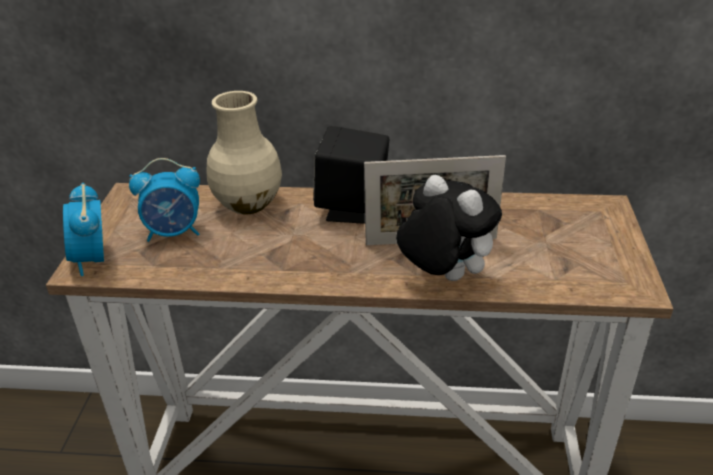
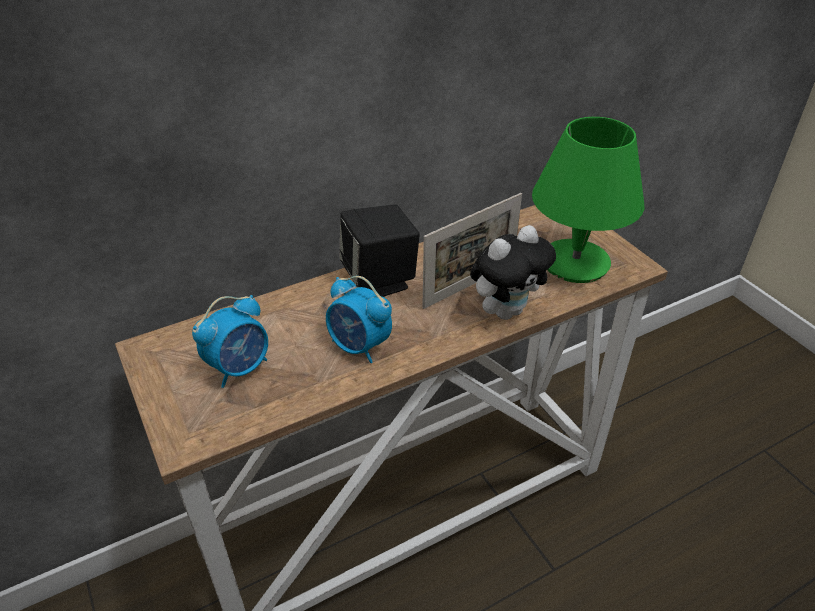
camera: 35 degrees left, 5 degrees up
(92, 259) = (185, 429): alarm clock -> alarm clock (359, 346)
(247, 204) = (281, 313): beige vase -> none
(443, 276) = (506, 310): plush toy -> plush toy turned 135 degrees clockwise
(566, 260) = (575, 262): none -> green table lamp

